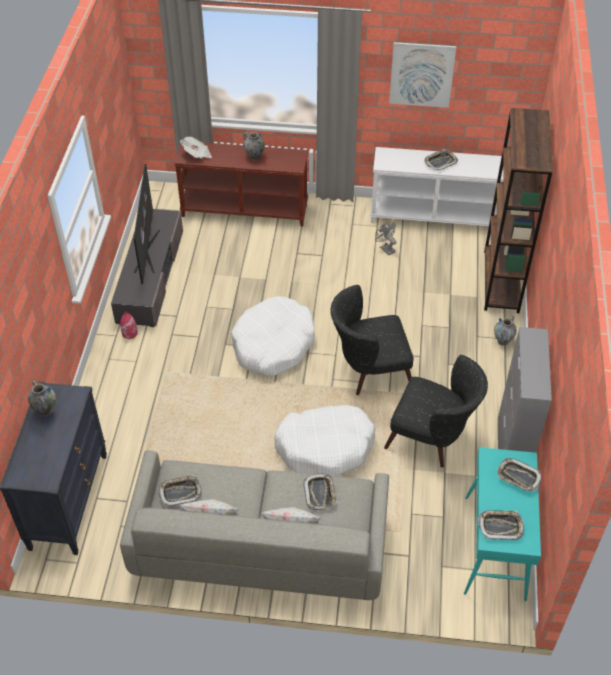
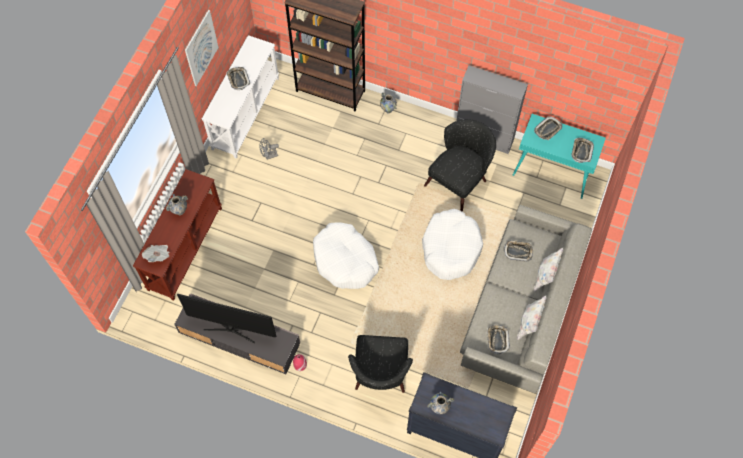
camera: 75 degrees left, 15 degrees up
(368, 369) = (388, 202): black armchair -> black armchair (380, 375)

